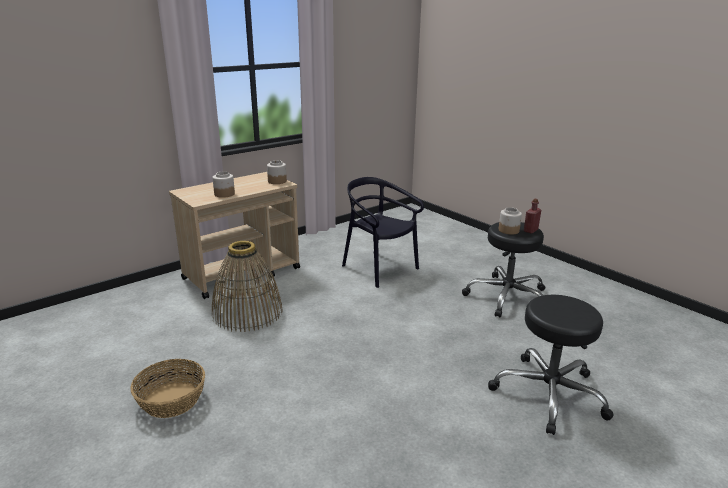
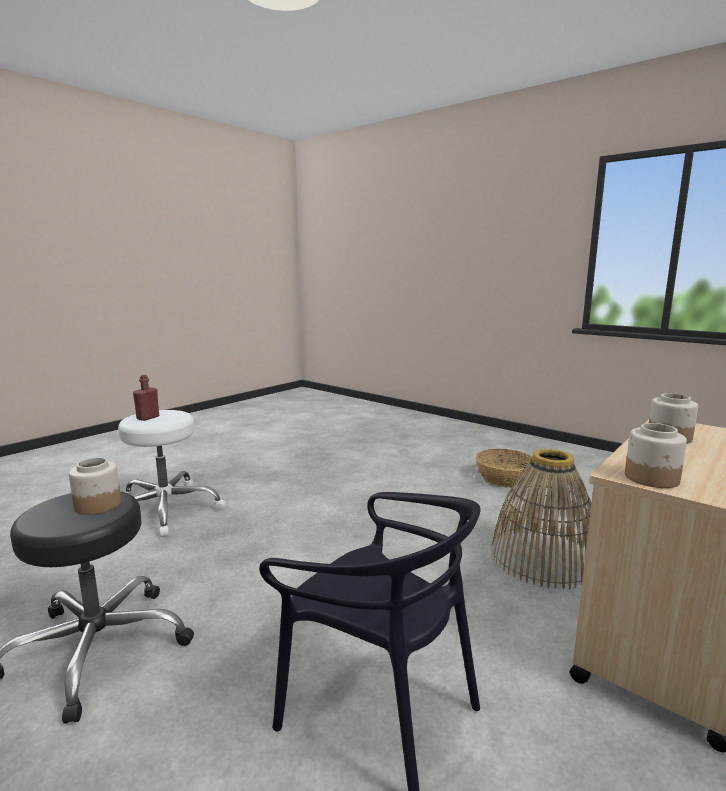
camera: 170 degrees right, 10 degrees down
(530, 230) = (48, 509): red bottle -> red bottle (148, 418)
(549, 394) = (164, 510): black stool -> white stool

